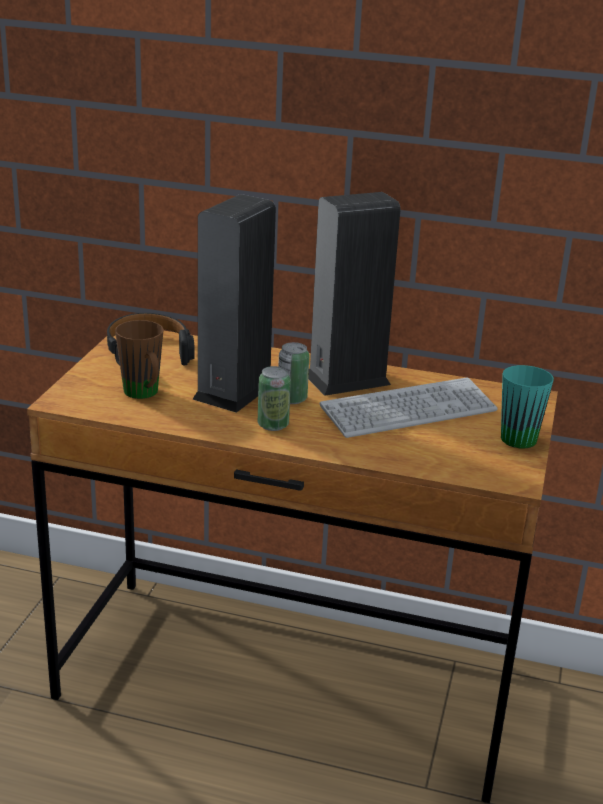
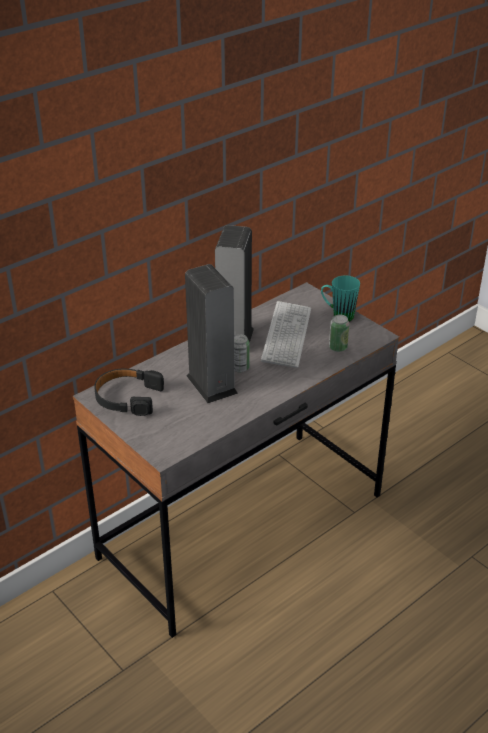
camera: 55 degrees left, 10 degrees up
(144, 395) = (186, 419): brown mug -> none
(273, 425) = (263, 386): can -> can (338, 347)
(289, 683) = (243, 526): brown desk -> grey desk

